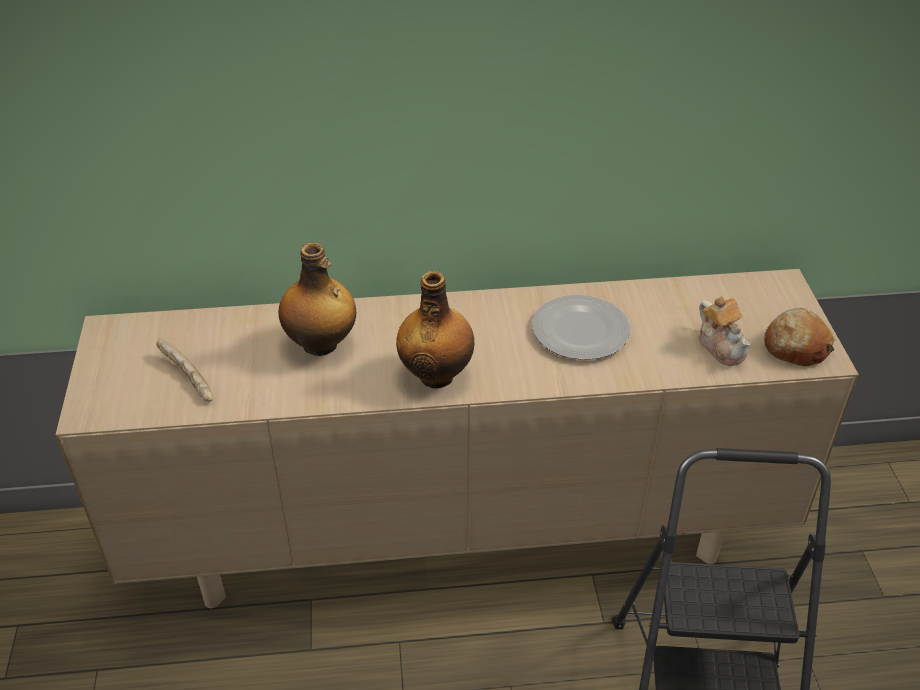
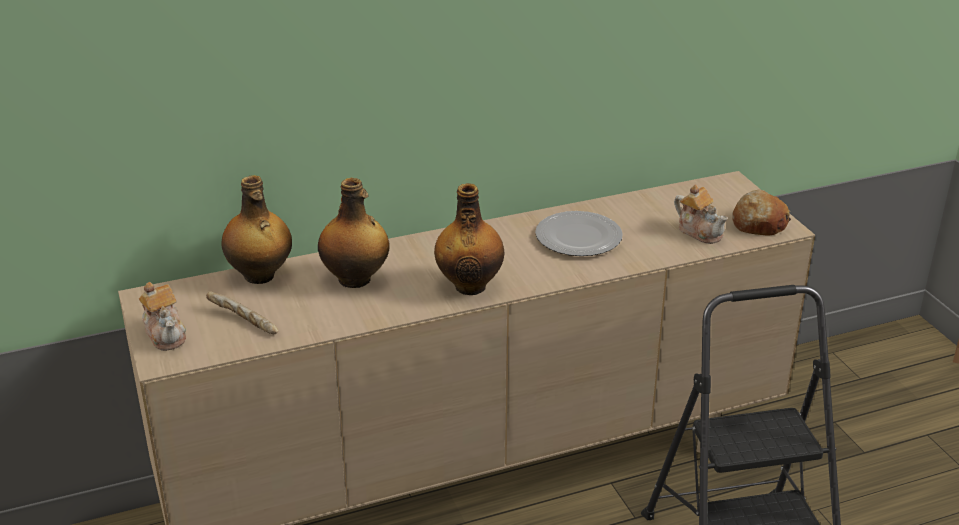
camera: 15 degrees left, 10 degrees down
(105, 380) = (166, 334): none -> teapot
(227, 322) = (260, 276): none -> bottle

